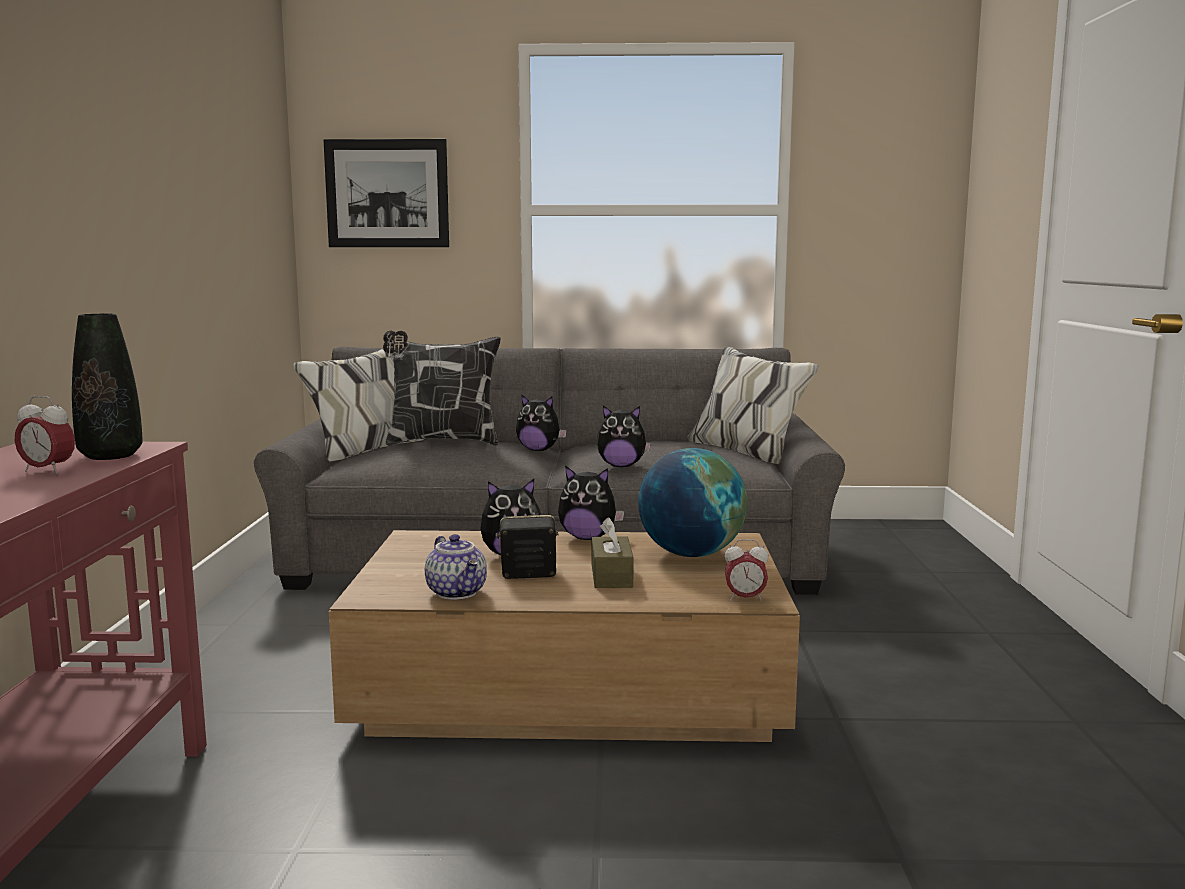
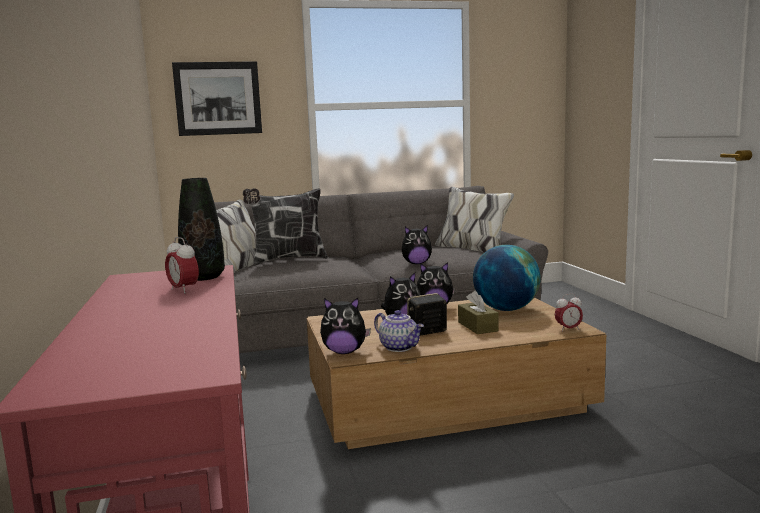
camera: 15 degrees left, 0 degrees up
(47, 471) = (183, 290): alarm clock -> alarm clock turned 45 degrees clockwise
(539, 450) = (348, 259): plush toy -> plush toy (344, 352)

